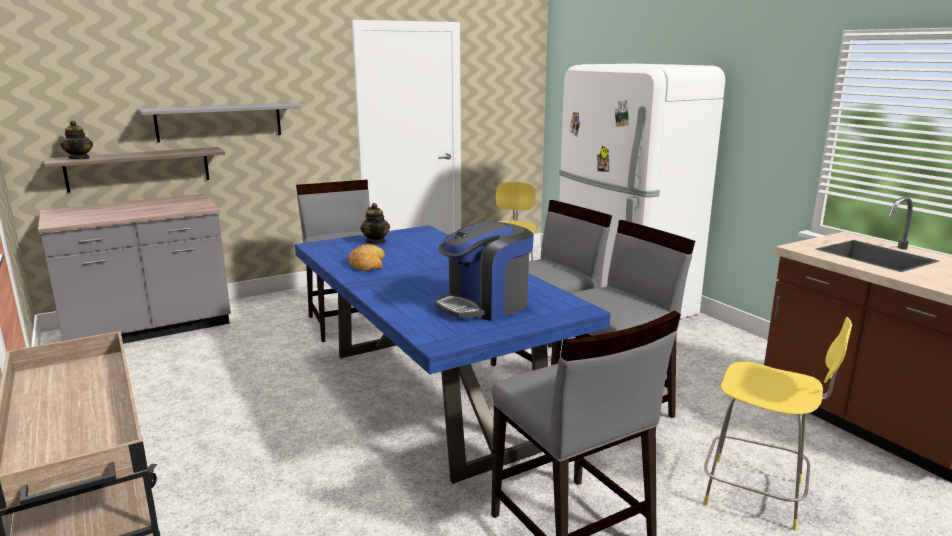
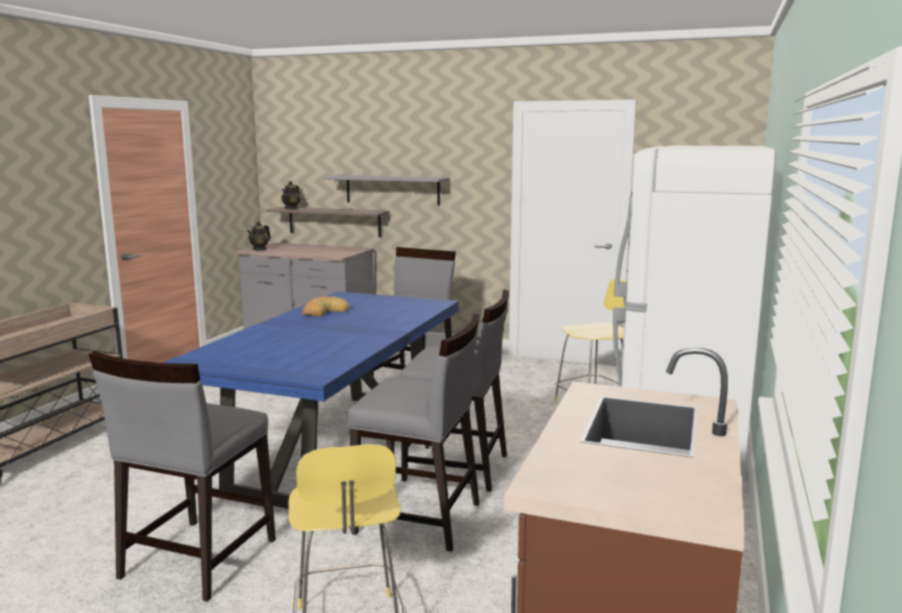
camera: 50 degrees right, 5 degrees down
(376, 241) = (382, 301): teapot -> teapot (260, 249)
(485, 305) = (280, 353): coffee machine -> none

